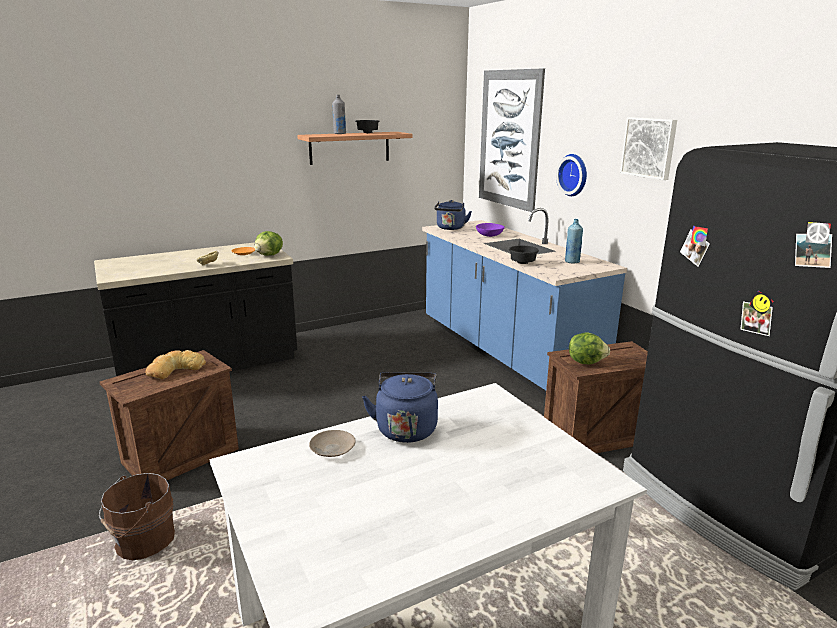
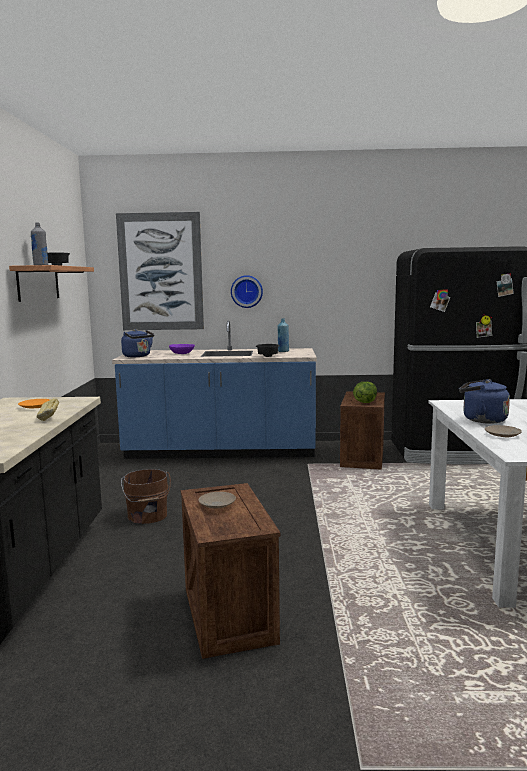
camera: 60 degrees left, 10 degrees down
(142, 541) = (377, 651): brown bucket -> brown bucket (147, 516)
(175, 369) = (217, 504): bread -> beige plate
(269, 255) = (69, 400): lettuce -> none
(649, 147) = (315, 263): picture -> none

